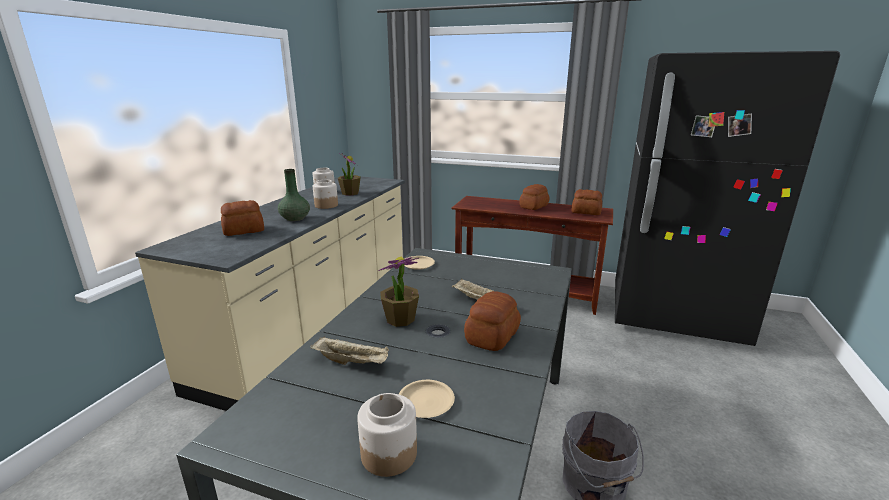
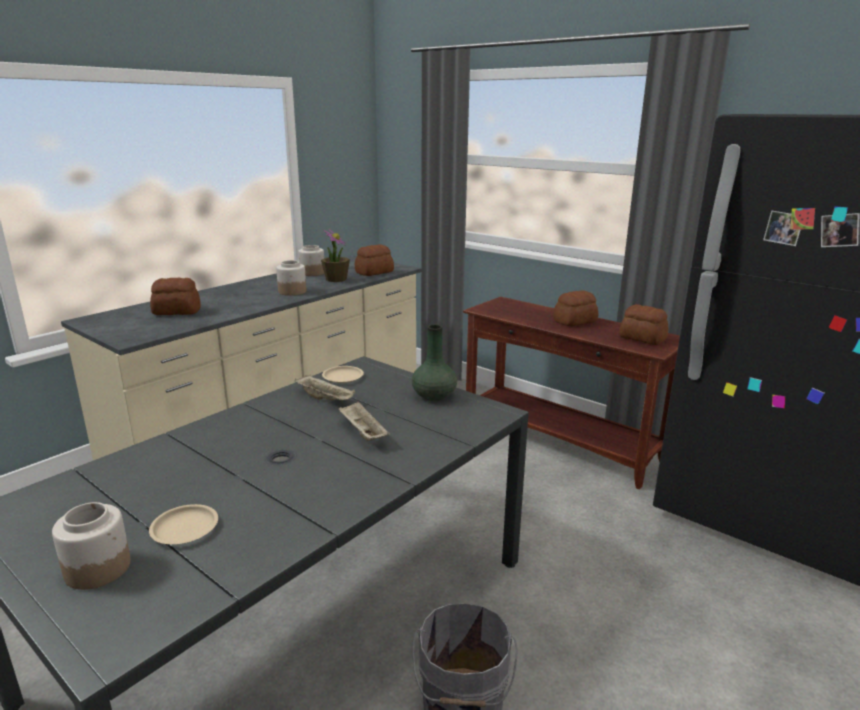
camera: 20 degrees right, 0 degrees up
(295, 218) = (242, 303): green vase -> green vase (434, 396)
(352, 362) = (161, 471): beige tray -> beige tray (326, 399)
(400, 319) = (255, 436): potted plant -> none
(491, 336) = (329, 475): bread -> bread (373, 272)

